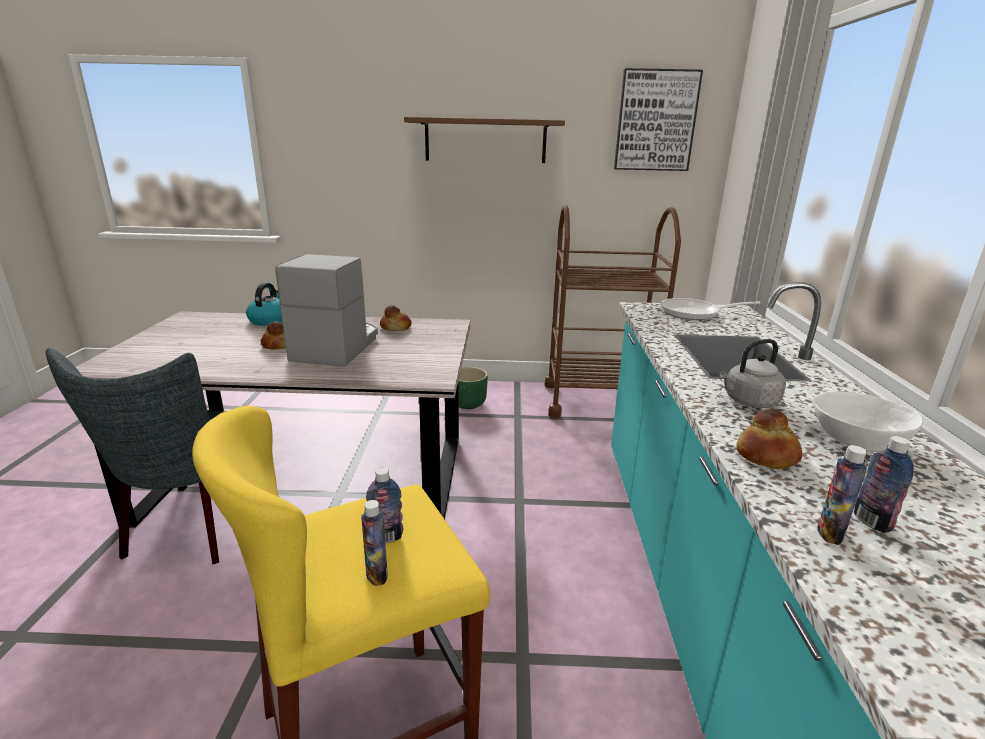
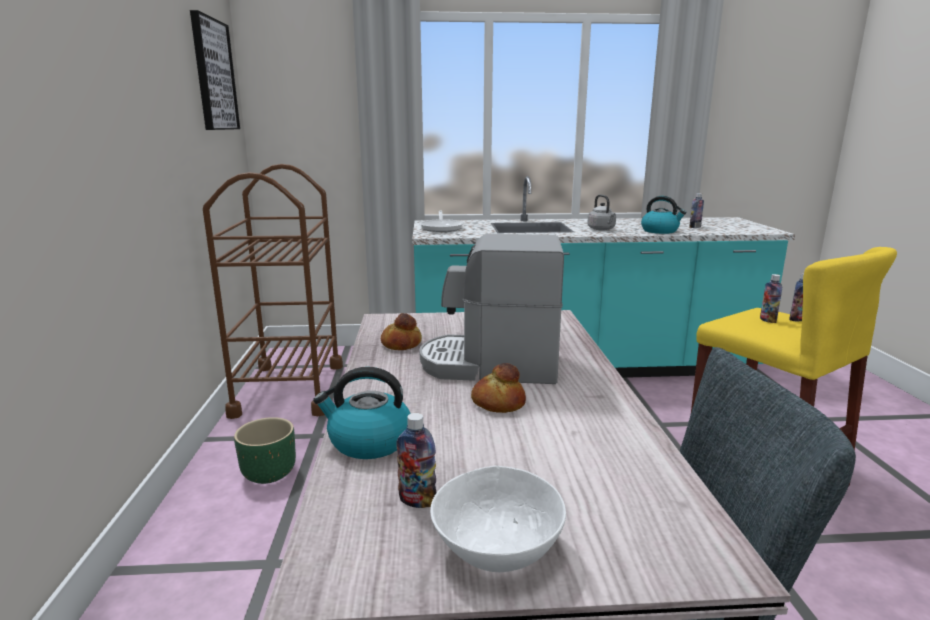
camera: 95 degrees left, 5 degrees down
(485, 140) = (121, 90): brown shelf -> none
(767, 456) = (660, 231): bread -> kettle
(830, 533) = (710, 230): bottle -> bottle (417, 501)
(856, 440) = (628, 223): white bowl -> white bowl (497, 548)

